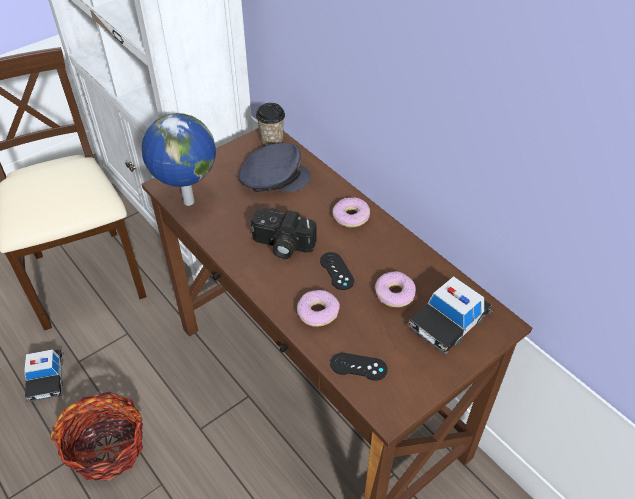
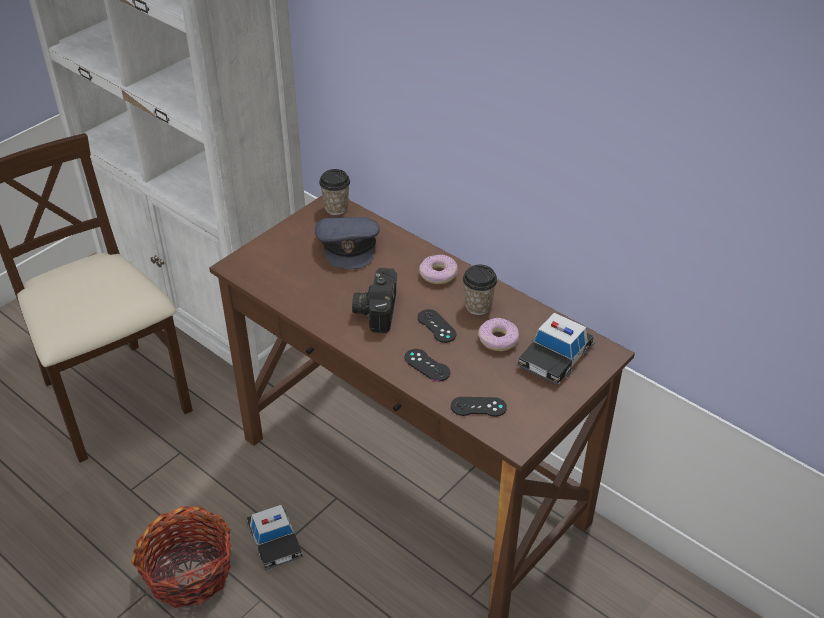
camera: 10 degrees left, 5 degrees down
(46, 378) = (96, 512): toy car -> toy car (275, 541)
(187, 202) = (265, 279): globe -> none
(273, 177) = (348, 245): grey cap -> grey cap turned 90 degrees clockwise
(281, 245) = (375, 309): camera -> camera turned 90 degrees clockwise
(317, 312) = (427, 365): donut -> black game controller
(382, 255) = (478, 306): none -> cup

